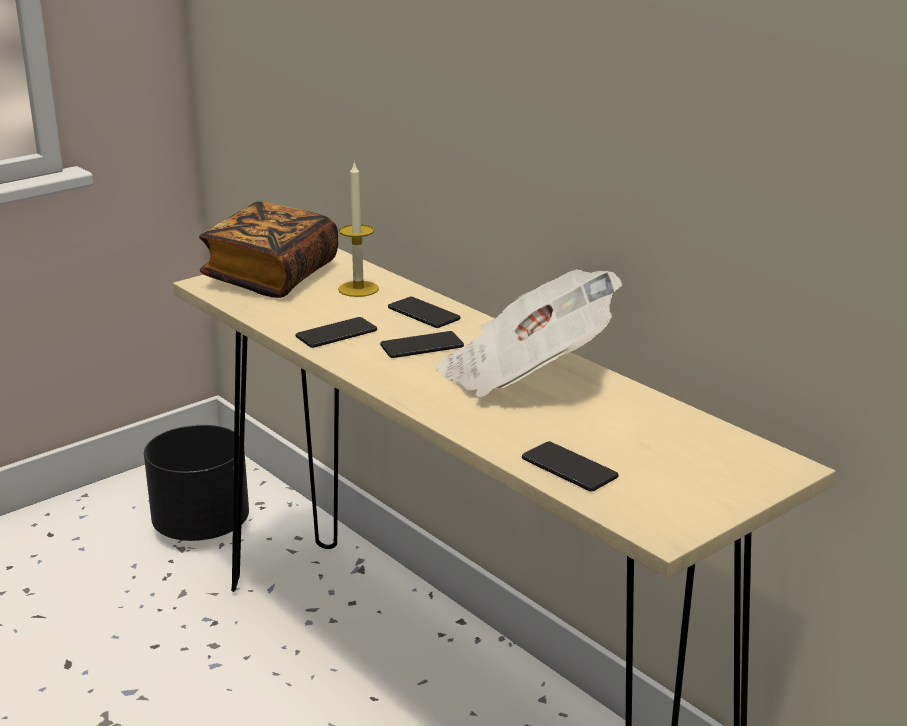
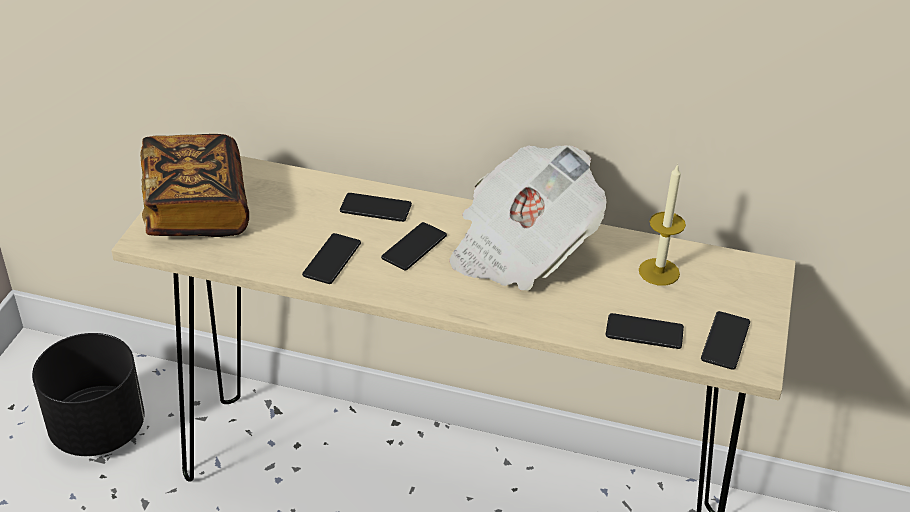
camera: 35 degrees left, 15 degrees up
(358, 289) = (290, 198): candle -> candle (659, 272)
(653, 503) = (725, 341): none -> phone

